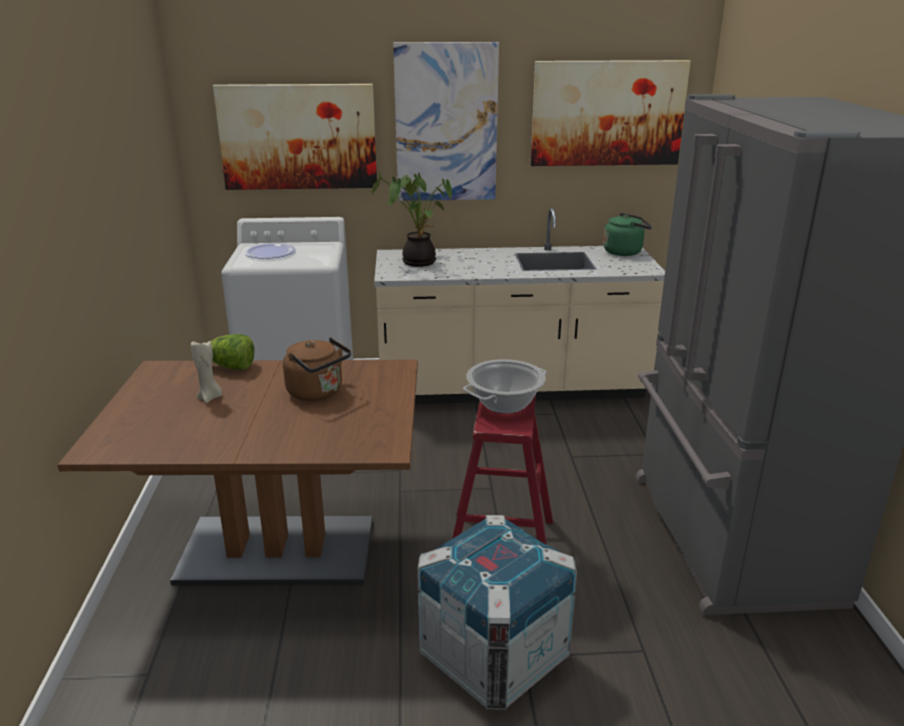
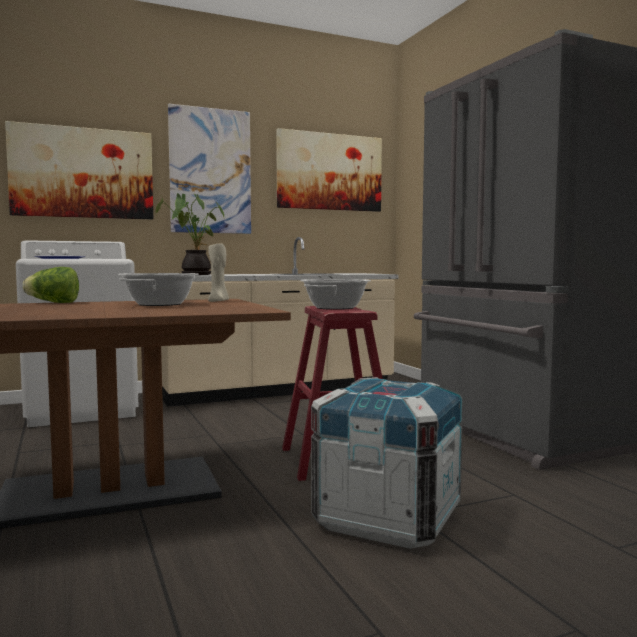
camera: 20 degrees left, 20 degrees down
(210, 398) = (44, 308): beige candle -> beige candle (219, 301)
(318, 393) = (159, 304): brown kettle -> cooking pot
(625, 252) = (354, 273): green kettle -> none

